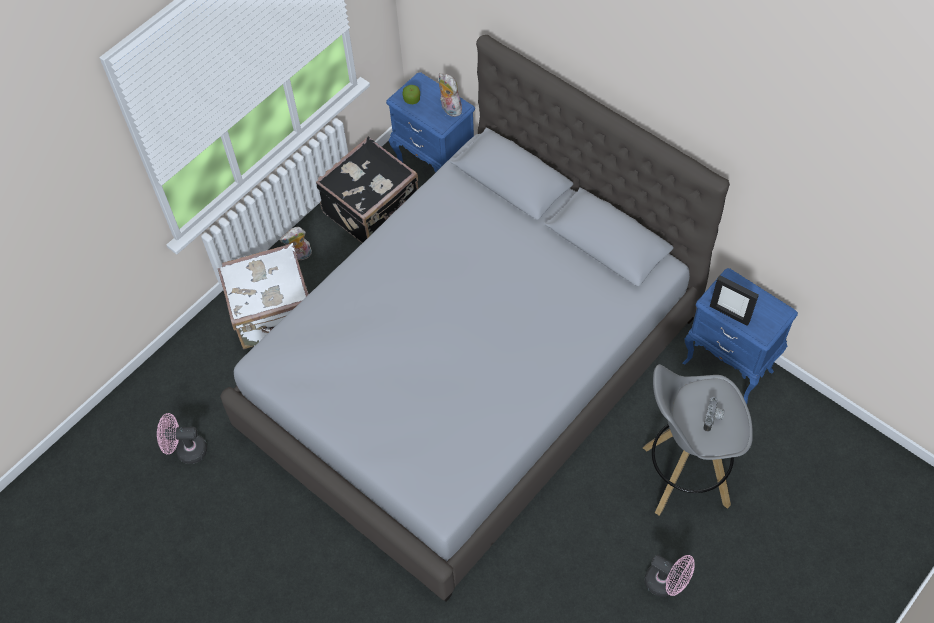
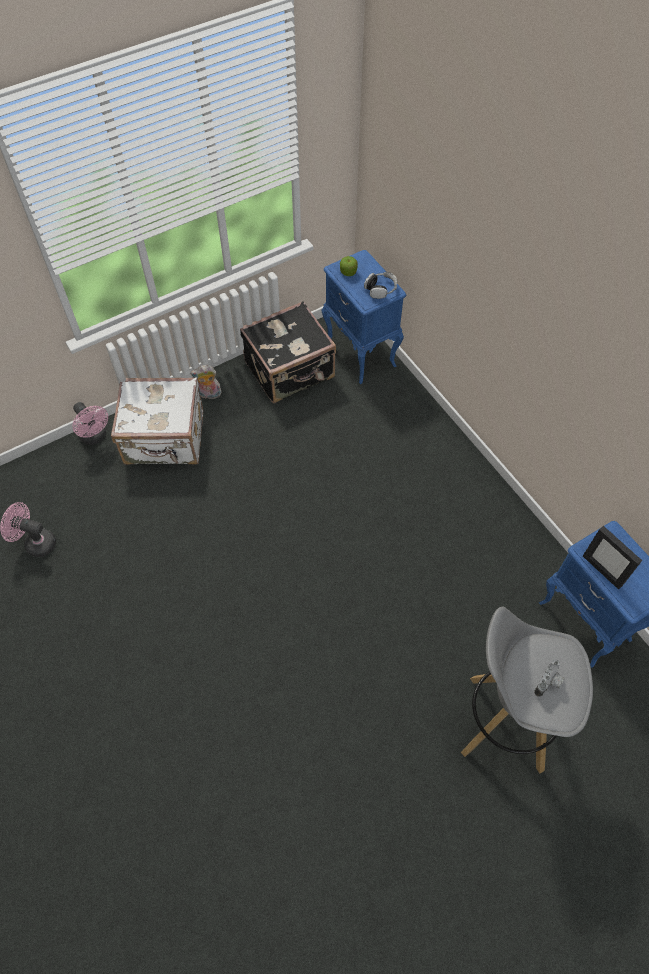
camera: 15 degrees right, 0 degrees up
(449, 109) = (380, 289): plush toy -> headphones
(471, 373) = (326, 549): grey bed -> none
(666, 584) = (448, 835): pink fan -> pink fan (95, 437)

